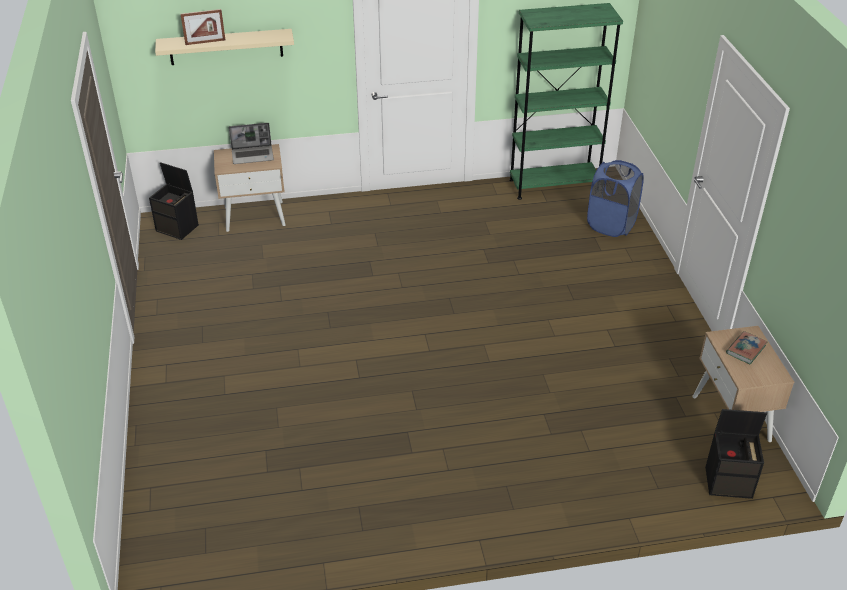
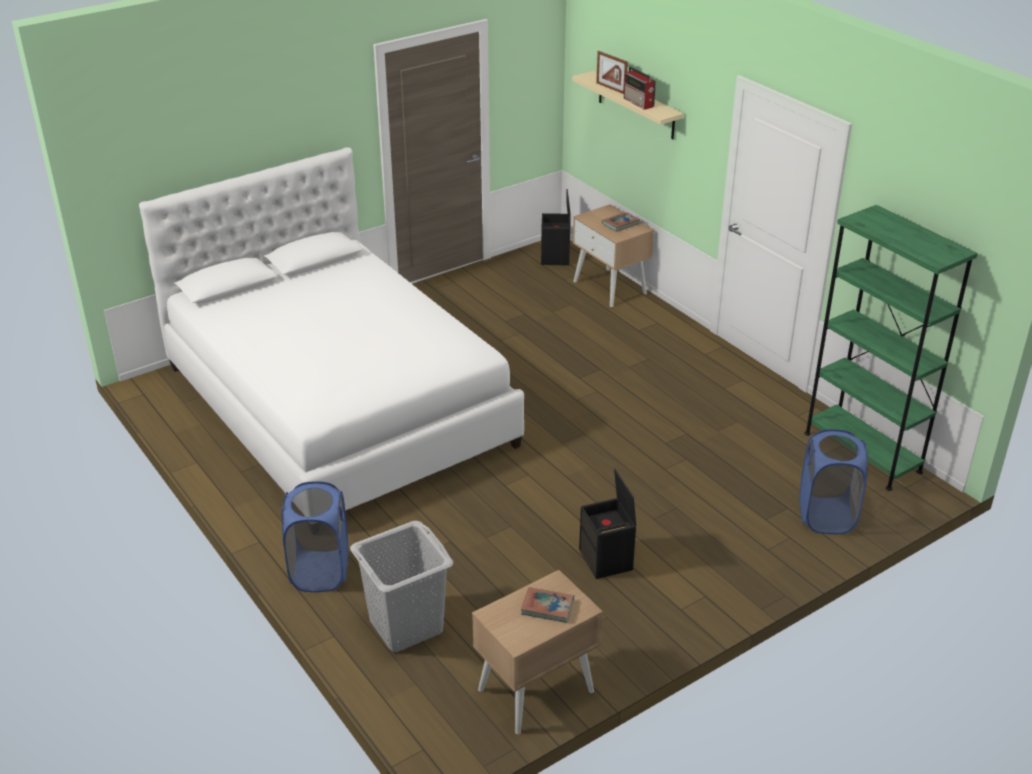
camera: 65 degrees right, 5 degrees down
(250, 39) = (639, 103): none -> radio
(253, 155) = (620, 224): laptop -> book
(303, 432) = (338, 405): none -> white bed
(543, 507) = (320, 572): none -> blue laundry basket
(634, 469) = (405, 625): none -> grey laundry basket
(729, 482) = (428, 706): black storage box -> black storage box (607, 560)

